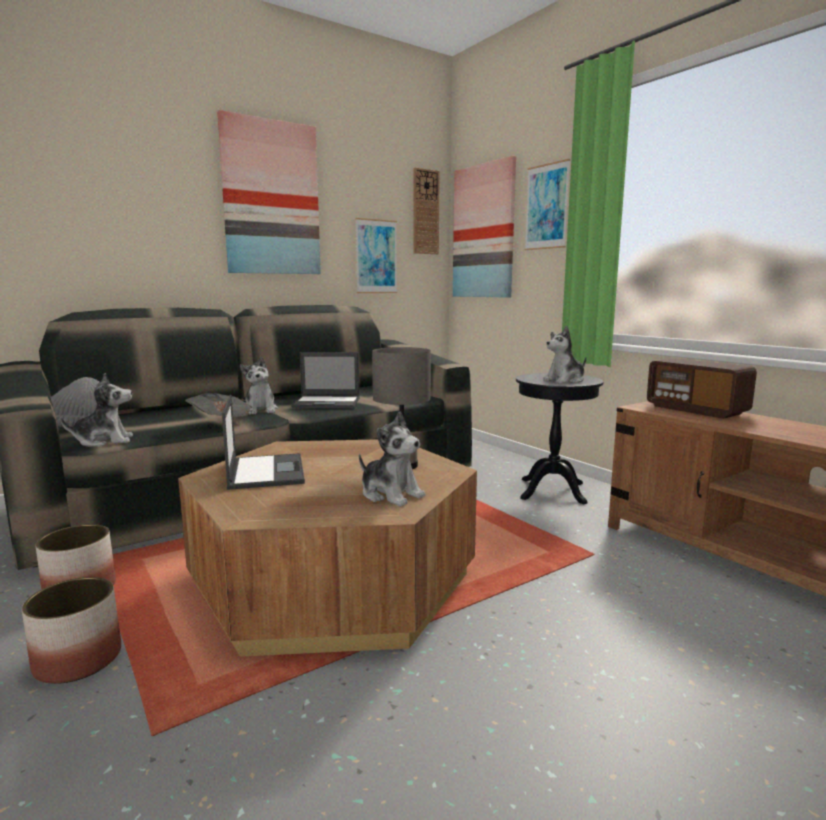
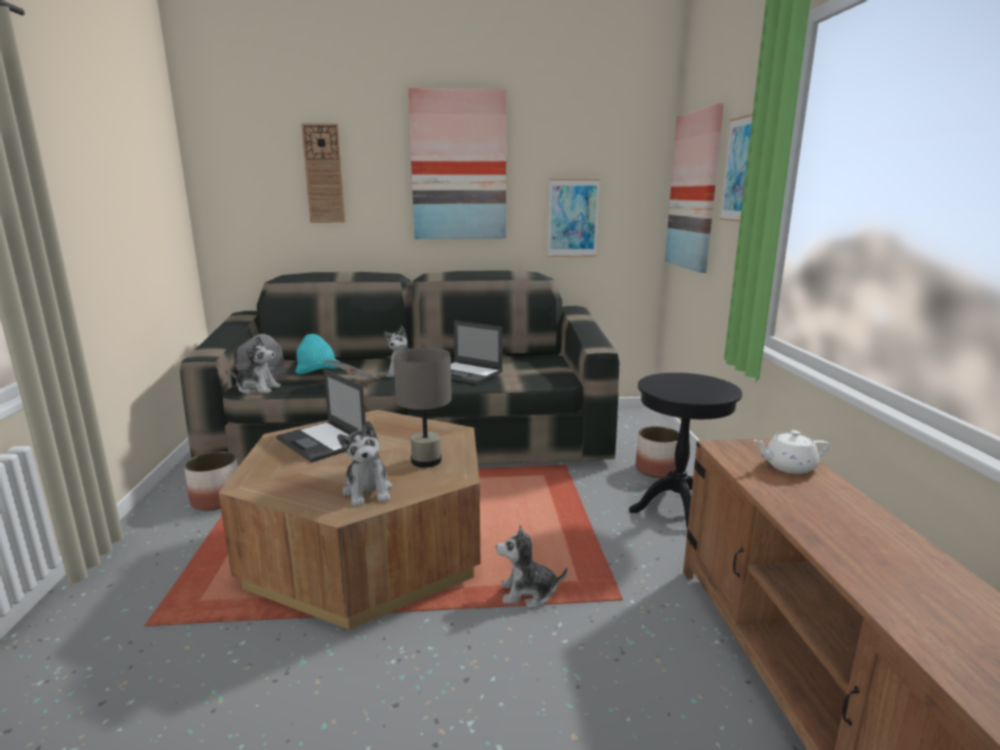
camera: 30 degrees right, 5 degrees up
(77, 660) = (165, 554): planter -> planter (656, 469)
(160, 423) = (317, 375): none -> turquoise hat
(266, 471) = (323, 442): laptop -> laptop turned 120 degrees clockwise
(425, 212) = (639, 166): wall clock -> wall clock (324, 174)
(565, 380) = (689, 391): plush toy -> plush toy (528, 593)
(696, 410) = (788, 466): radio -> white teapot

